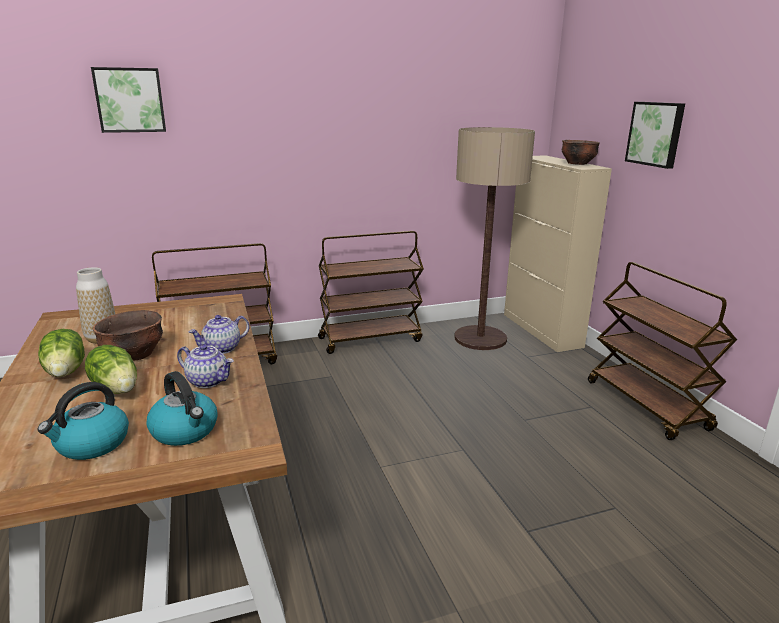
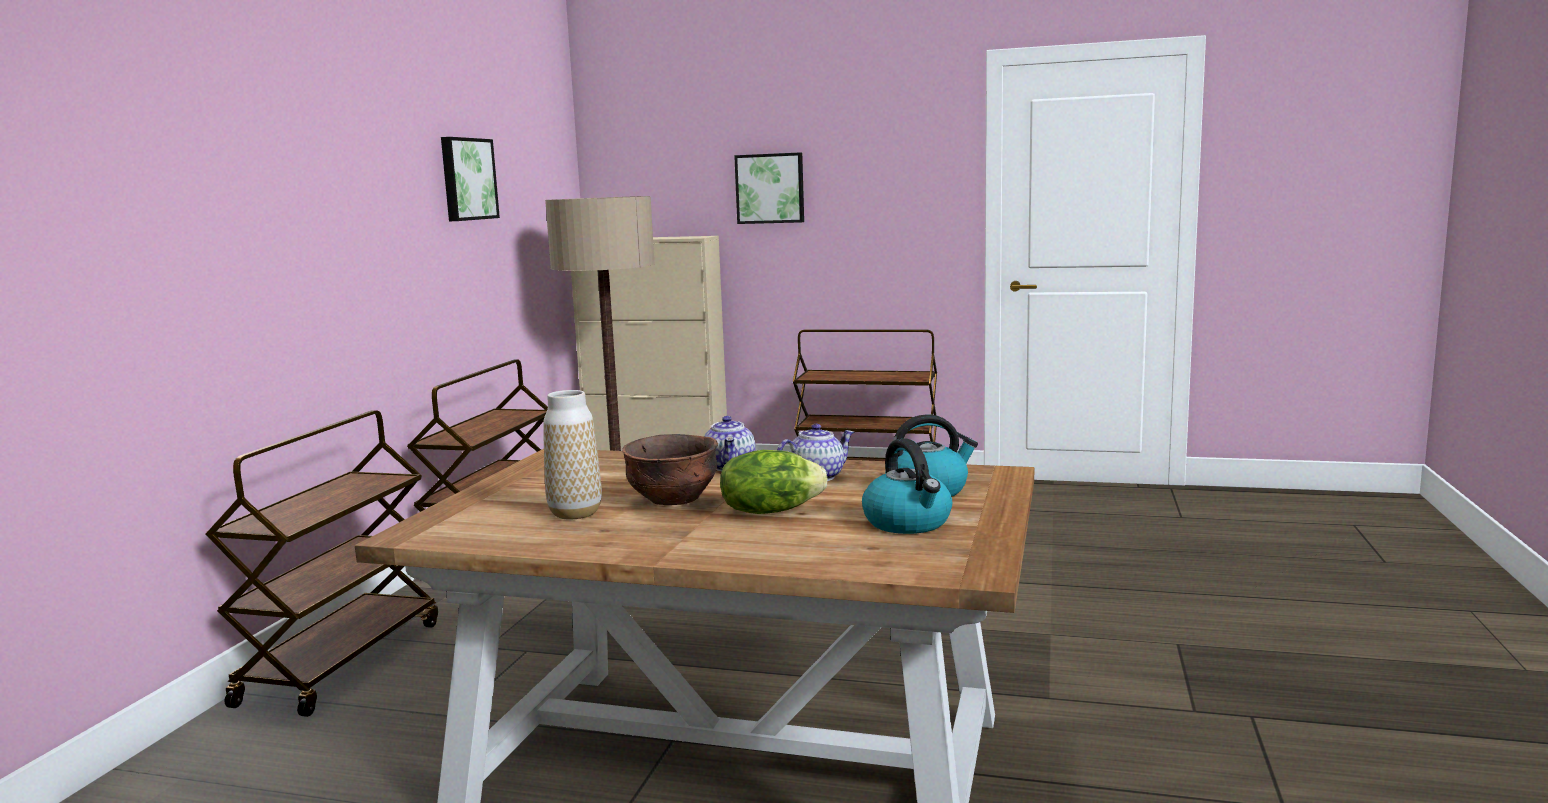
camera: 55 degrees left, 10 degrees down
(66, 371) = (666, 531): lettuce -> none
(130, 100) = (129, 159): picture -> picture (467, 179)
(577, 164) = (670, 237): brown bowl -> none

